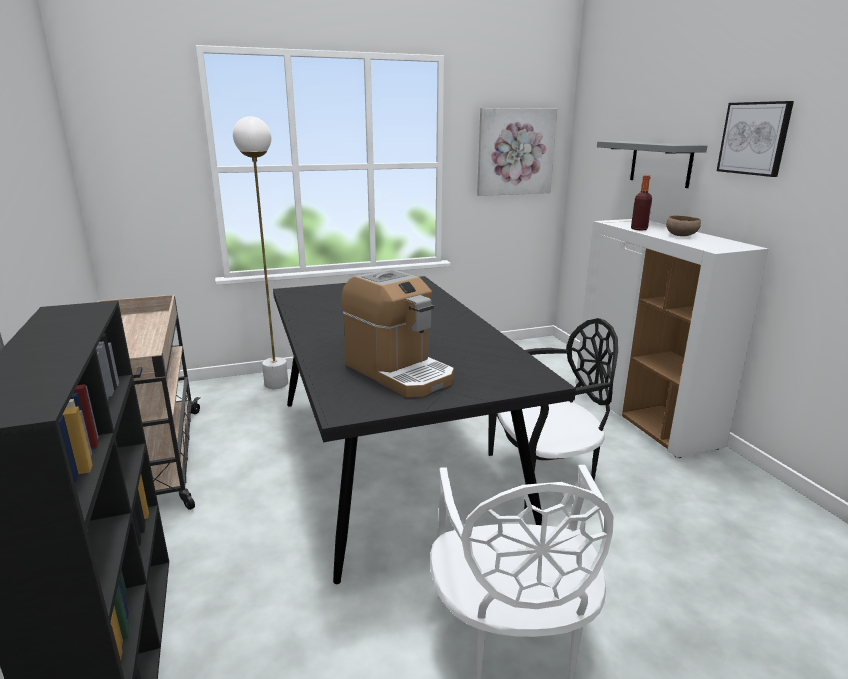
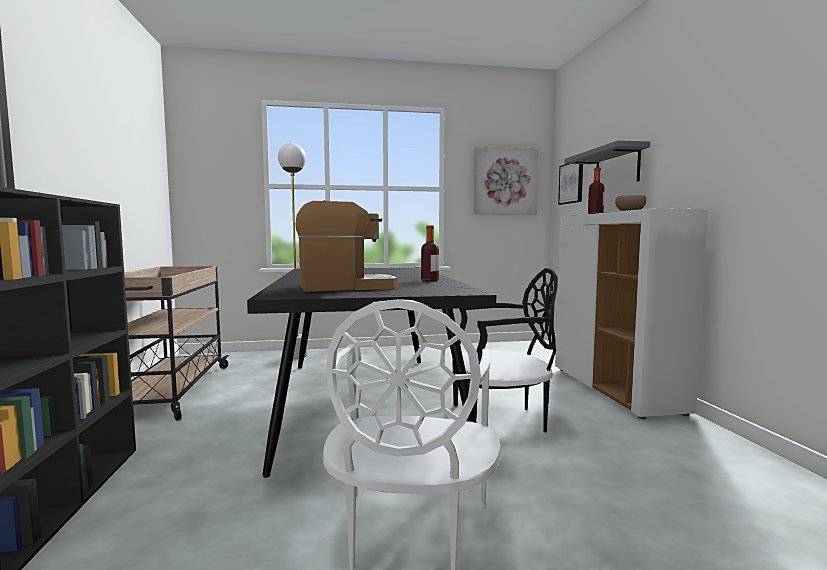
camera: 10 degrees right, 15 degrees down
(399, 372) = (346, 287): coffee machine -> coffee machine turned 75 degrees counterclockwise
(473, 337) = (429, 280): none -> bottle
(754, 138) = (685, 123): picture -> picture (571, 183)

